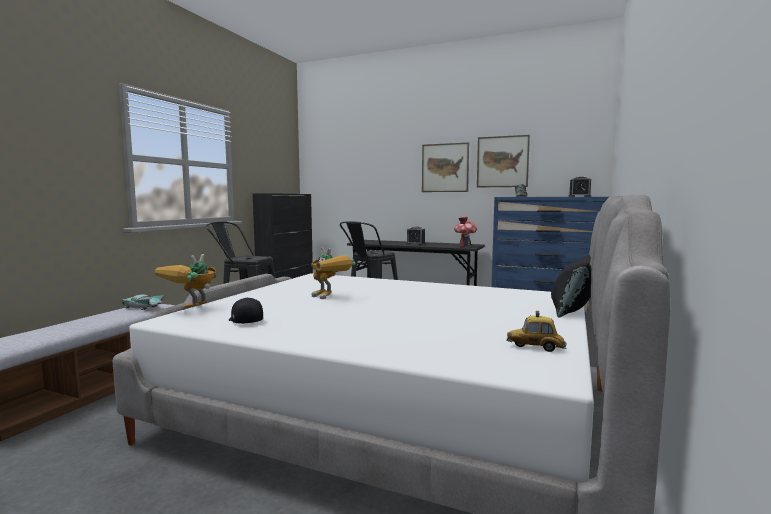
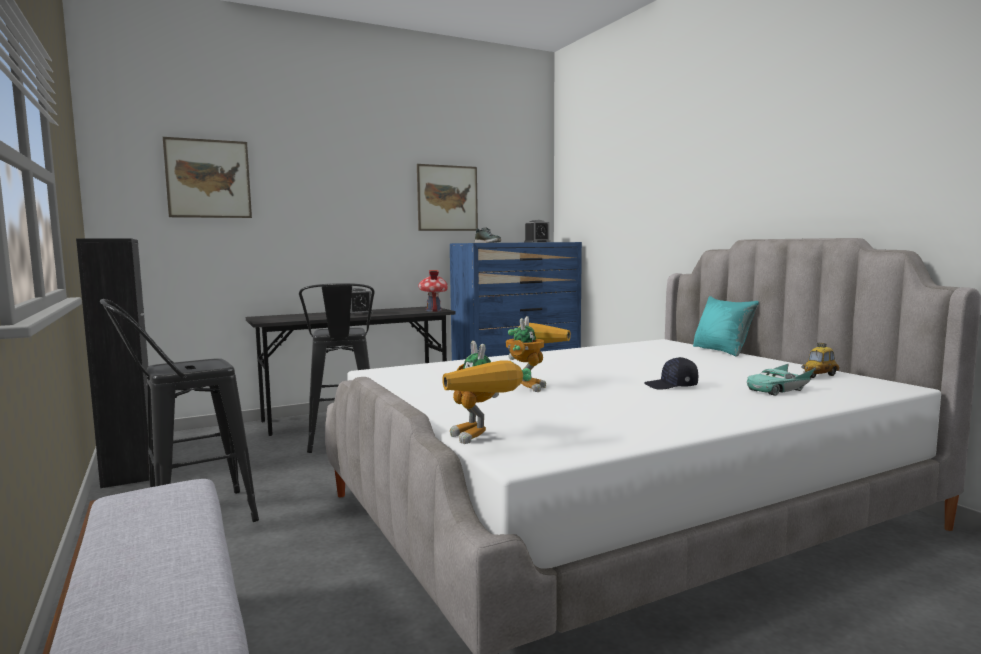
camera: 50 degrees left, 0 degrees up
(143, 307) = (160, 500): turquoise toy car -> turquoise toy car (779, 389)
(245, 321) = (595, 426): black cap -> black cap (671, 386)
(330, 297) = (531, 385): toy robot -> toy robot turned 60 degrees counterclockwise
(445, 168) = (374, 202): picture -> picture (208, 179)
(572, 311) = (722, 351): black pillow -> turquoise pillow

